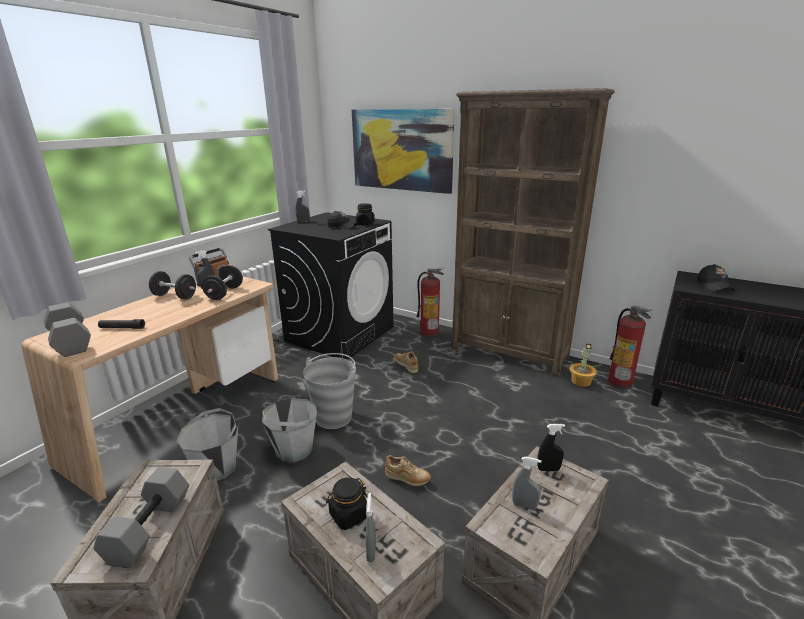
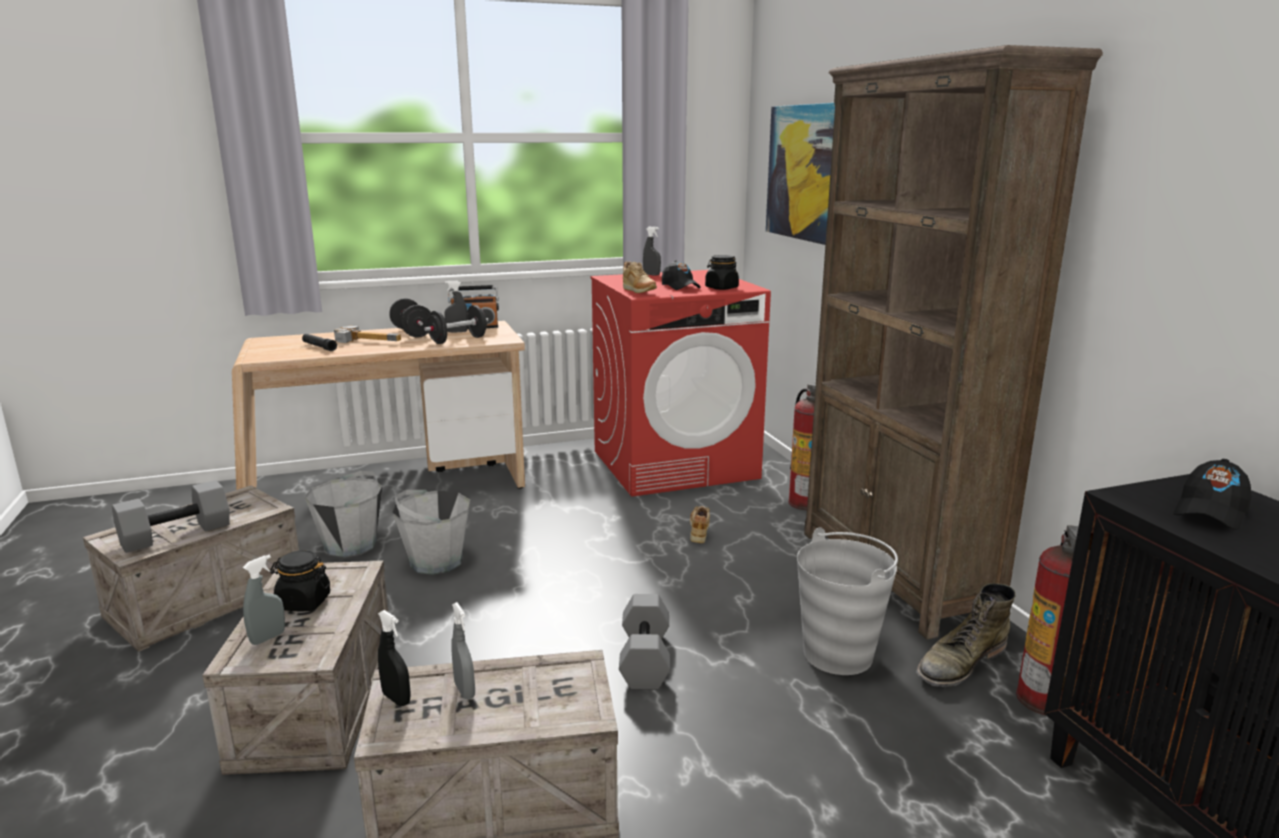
camera: 40 degrees right, 5 degrees down
(72, 341) = (269, 347): grey dumbbell -> grey dumbbell (646, 659)
(153, 311) = (369, 340): none -> hammer
(334, 417) = (522, 550): grey bucket -> grey bucket (839, 654)
(340, 334) = (675, 464): black washing machine -> red washing machine
(407, 479) = (495, 647): beige shoe -> beige shoe (638, 292)
(548, 469) = (564, 677): black spray bottle -> black spray bottle (396, 698)
(580, 381) = (960, 663): potted plant -> green boot

